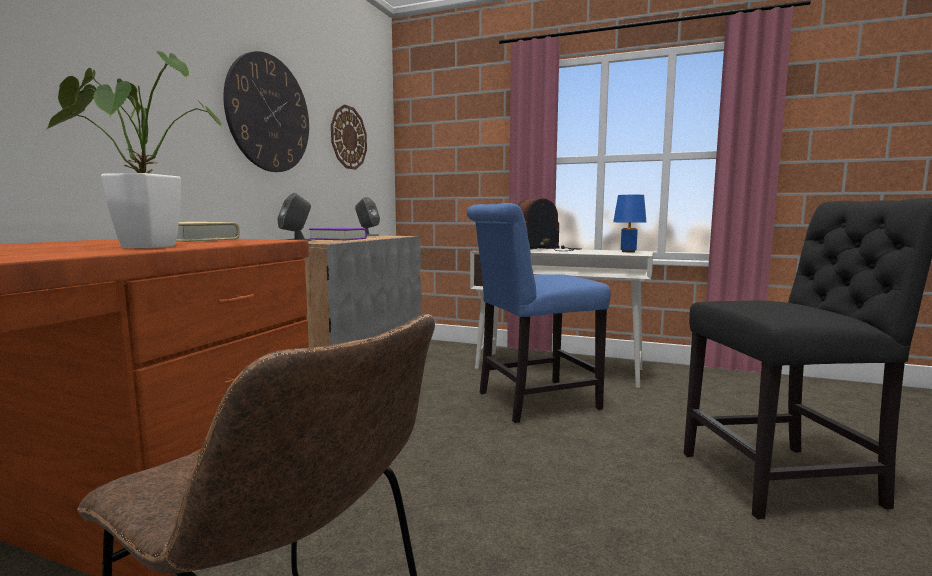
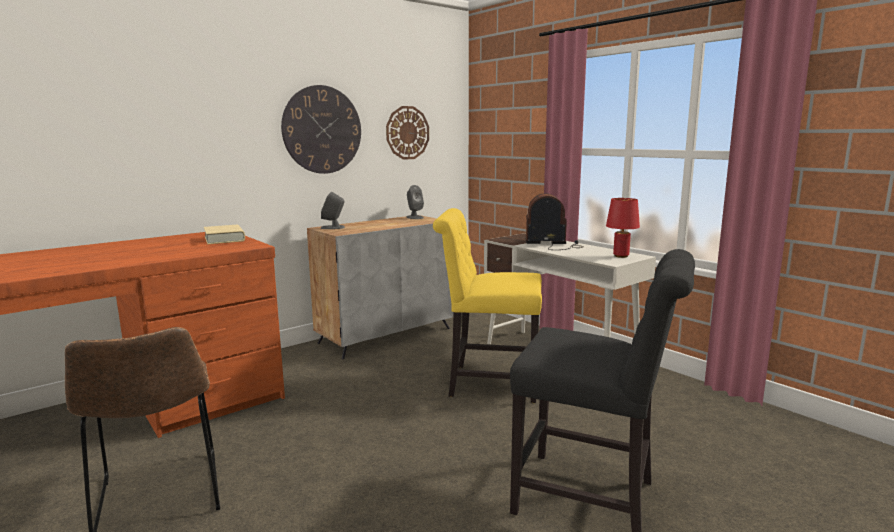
camera: 30 degrees right, 5 degrees up
(139, 247) = (166, 253): potted plant -> none
(338, 239) = (371, 225): purple book -> none
(531, 401) = (488, 383): blue chair -> yellow chair
(628, 252) = (621, 256): blue table lamp -> red table lamp

